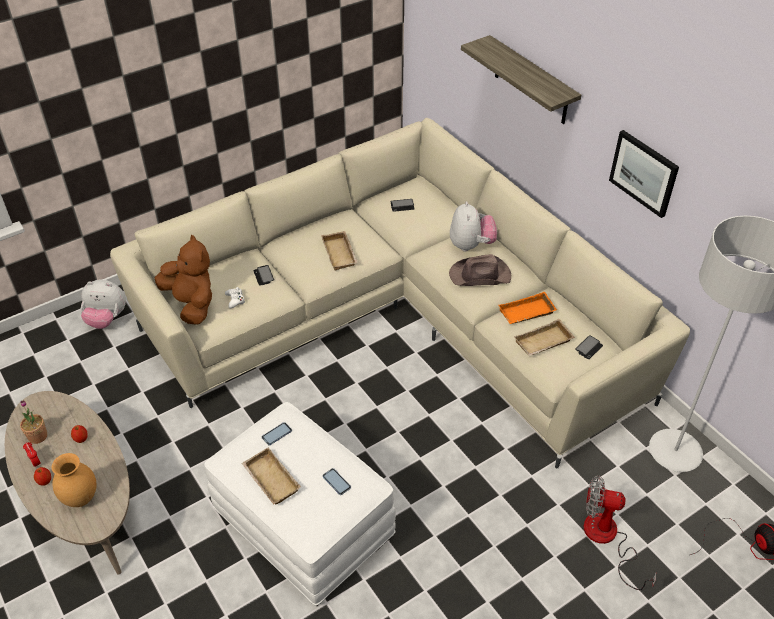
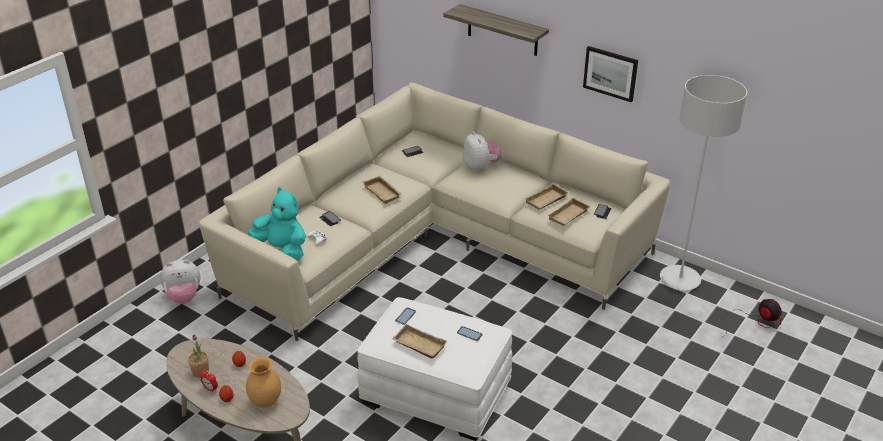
camera: 20 degrees left, 10 degrees down
(192, 304) = (282, 250): brown plush toy -> turquoise plush toy
(480, 276) = (499, 184): brown hat -> none
(526, 313) = (546, 201): orange tray -> beige tray
(607, 539) = (662, 343): fan -> none

